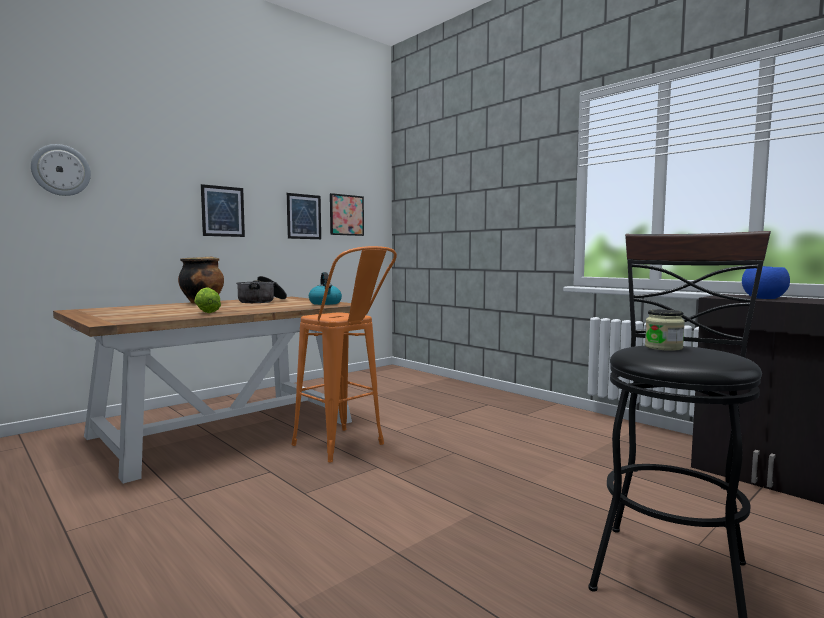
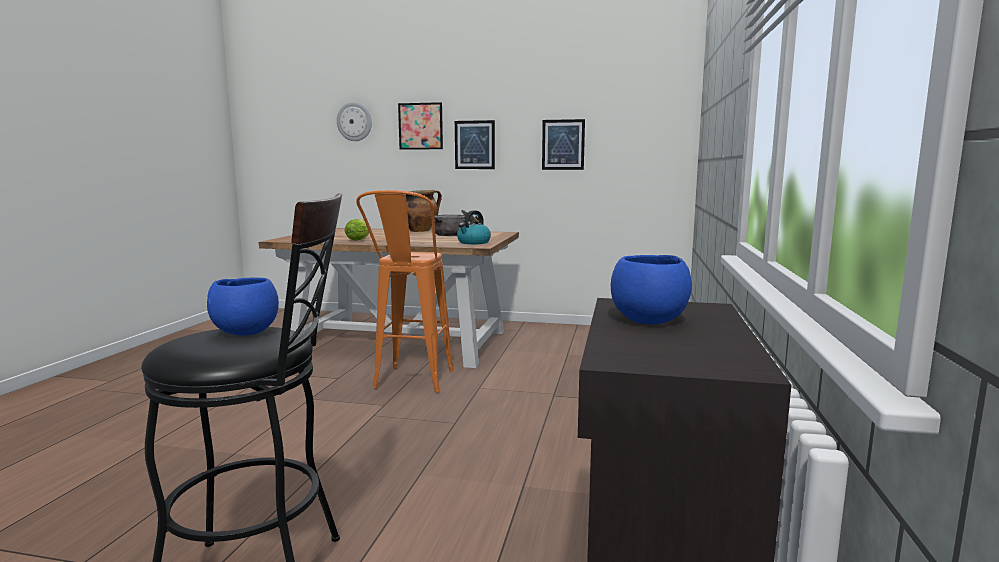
camera: 55 degrees right, 5 degrees up
(346, 215) = (622, 139): picture -> picture (420, 126)
(663, 347) = (246, 332): jar -> blue bowl

